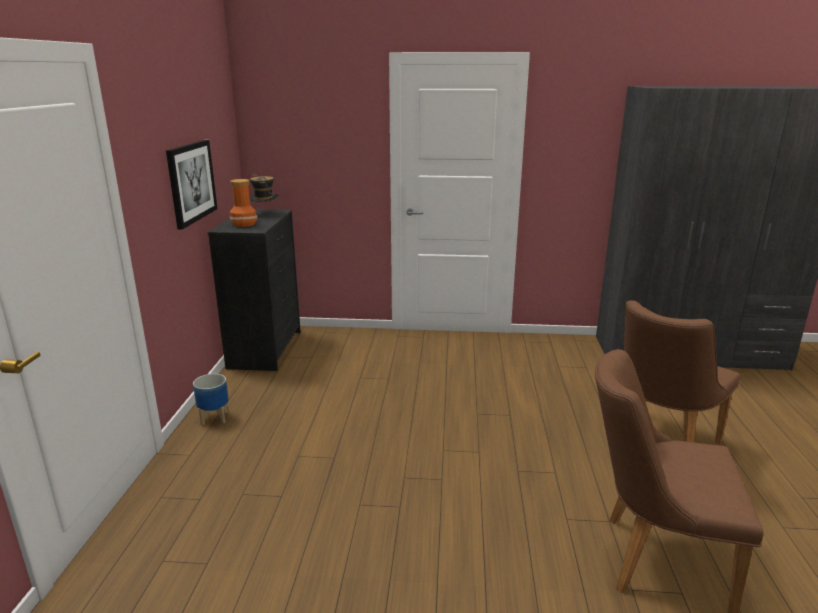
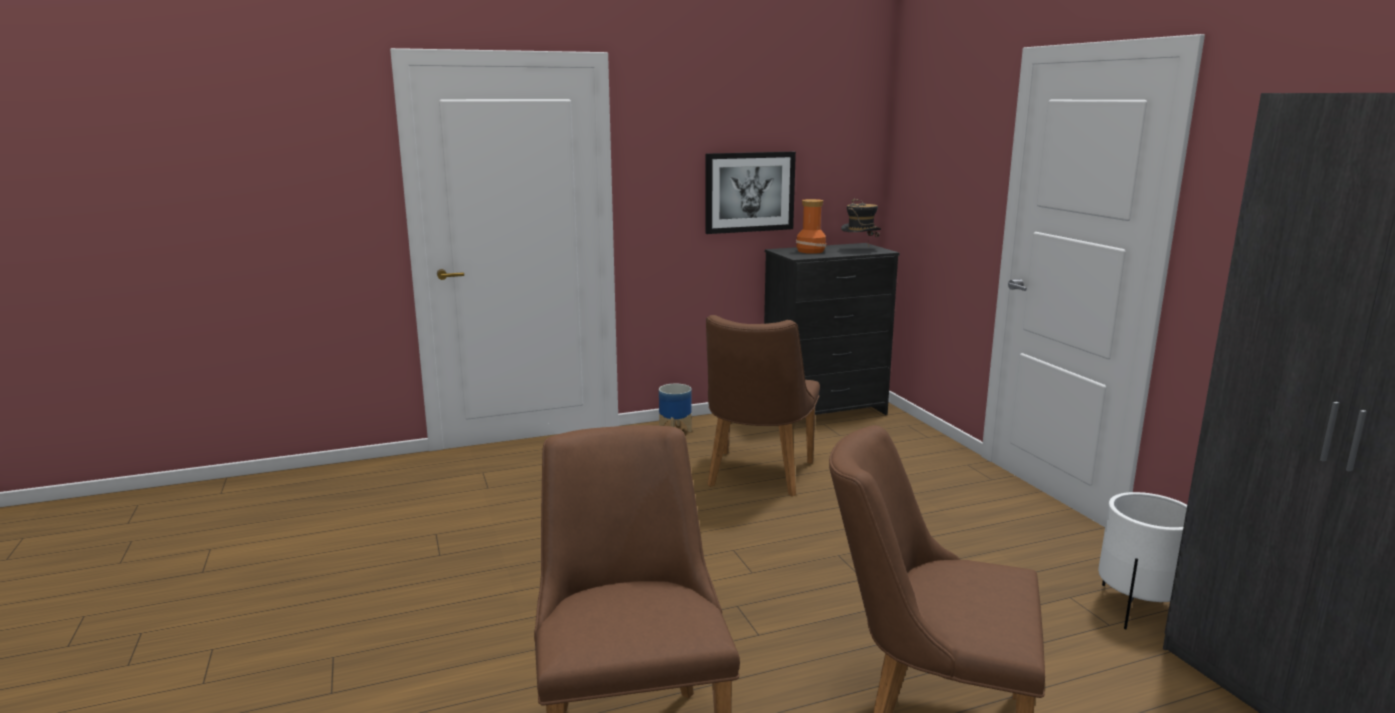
camera: 65 degrees right, 5 degrees down
(343, 408) = (756, 477): none -> brown chair
(575, 355) = (1137, 608): none -> white planter

